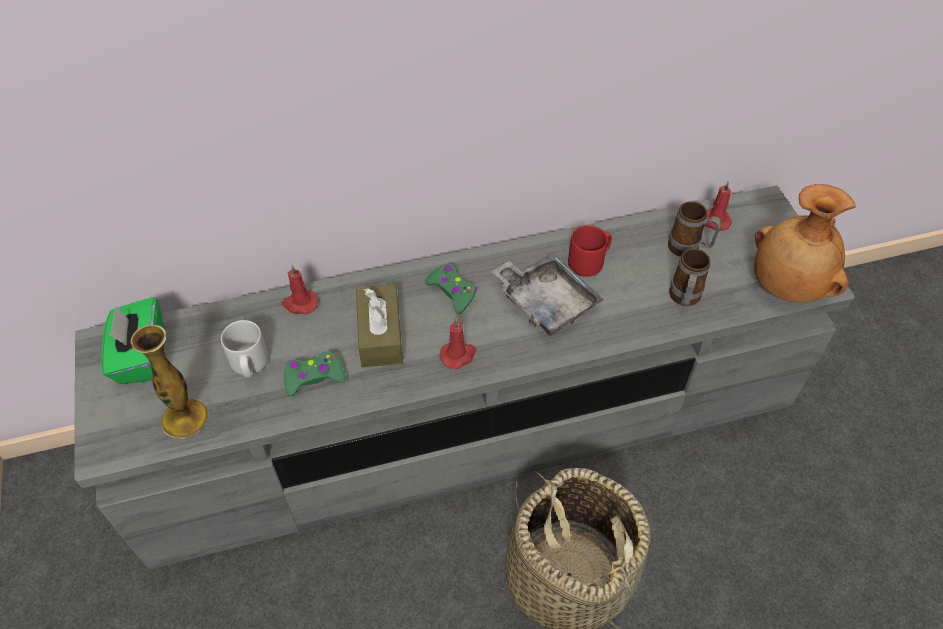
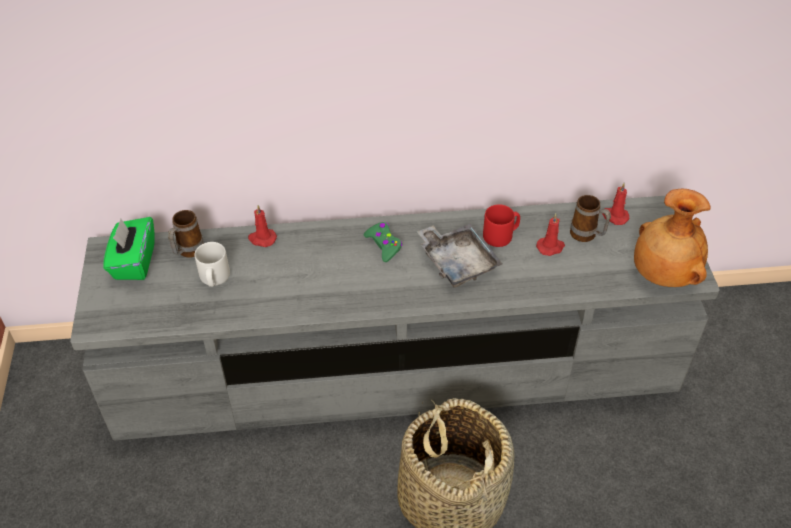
camera: 10 degrees right, 5 degrees down
(185, 418) = (158, 310): vase -> none
(314, 377) = (261, 294): green game controller -> none
(380, 335) = (319, 270): brown tissue box -> none
(458, 355) = (378, 292): red candle -> red candle (550, 247)
(683, 299) = (572, 274): mug -> mug (188, 252)

